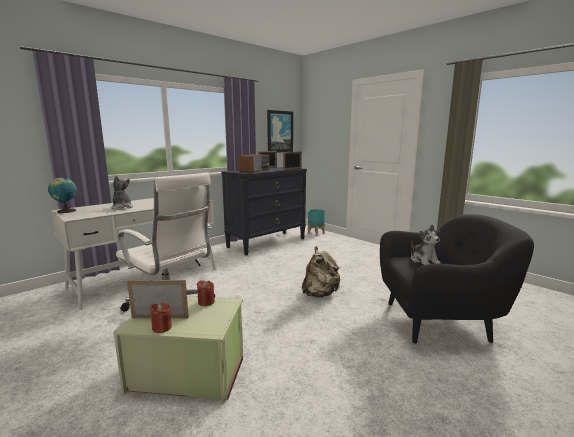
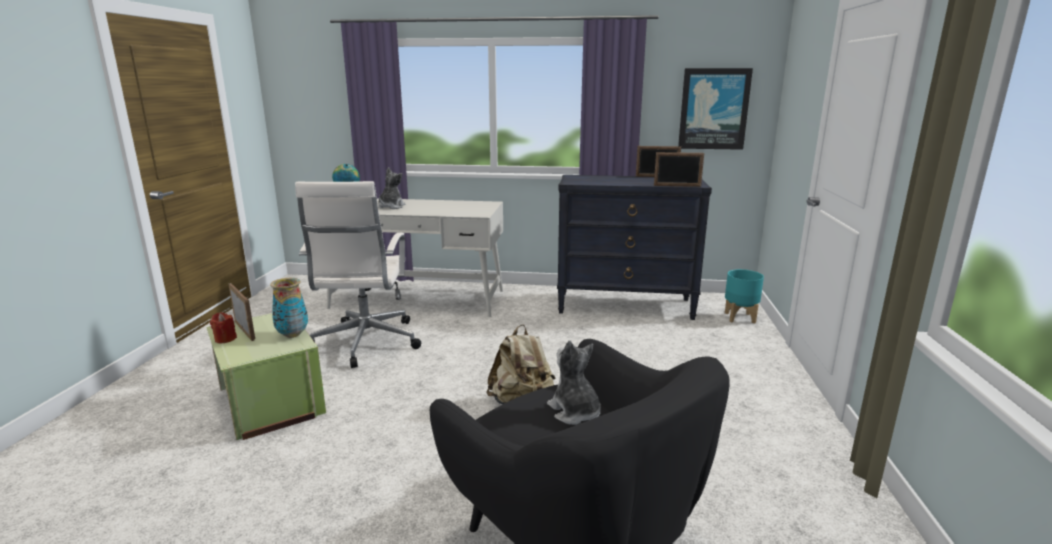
camera: 50 degrees right, 5 degrees up
(206, 302) = (292, 335): red candle -> vase
(255, 171) = (603, 181): radio -> none
(423, 260) = (575, 412): plush toy -> plush toy turned 120 degrees clockwise

